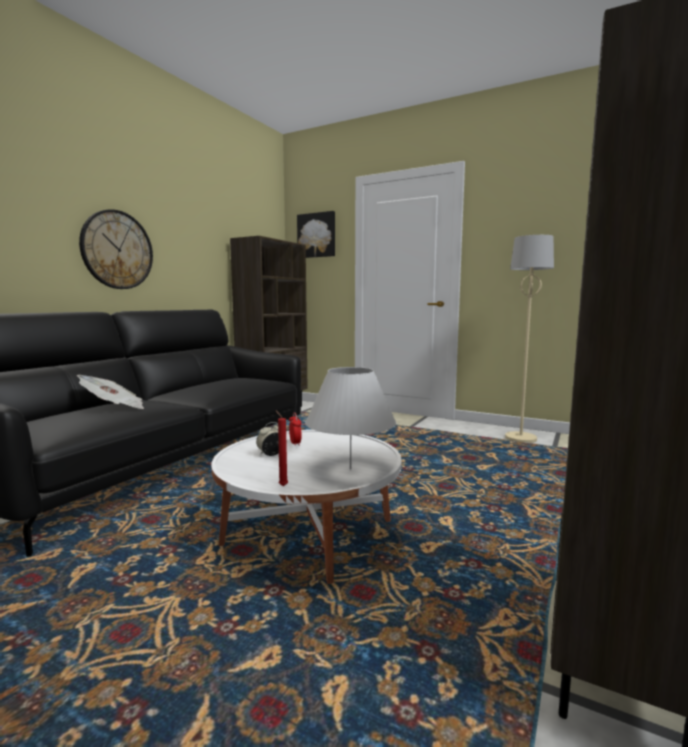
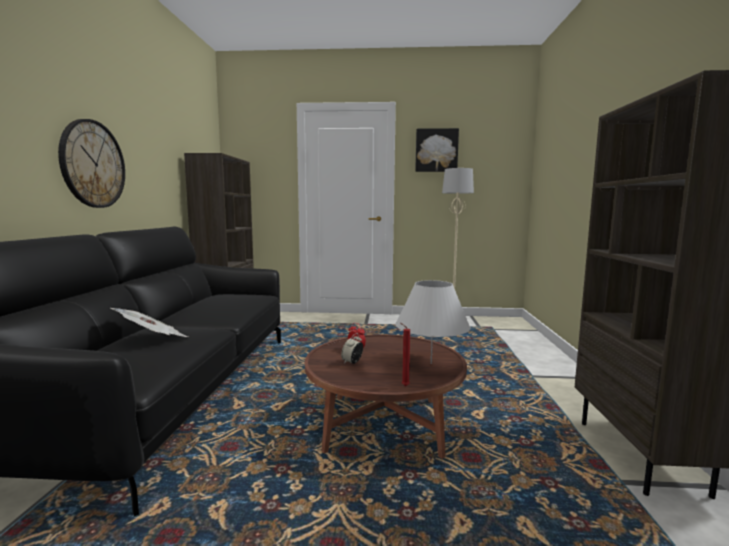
camera: 25 degrees left, 0 degrees up
(309, 533) = (384, 425): white coffee table -> brown coffee table
(317, 235) = (257, 153): picture -> picture (436, 150)

